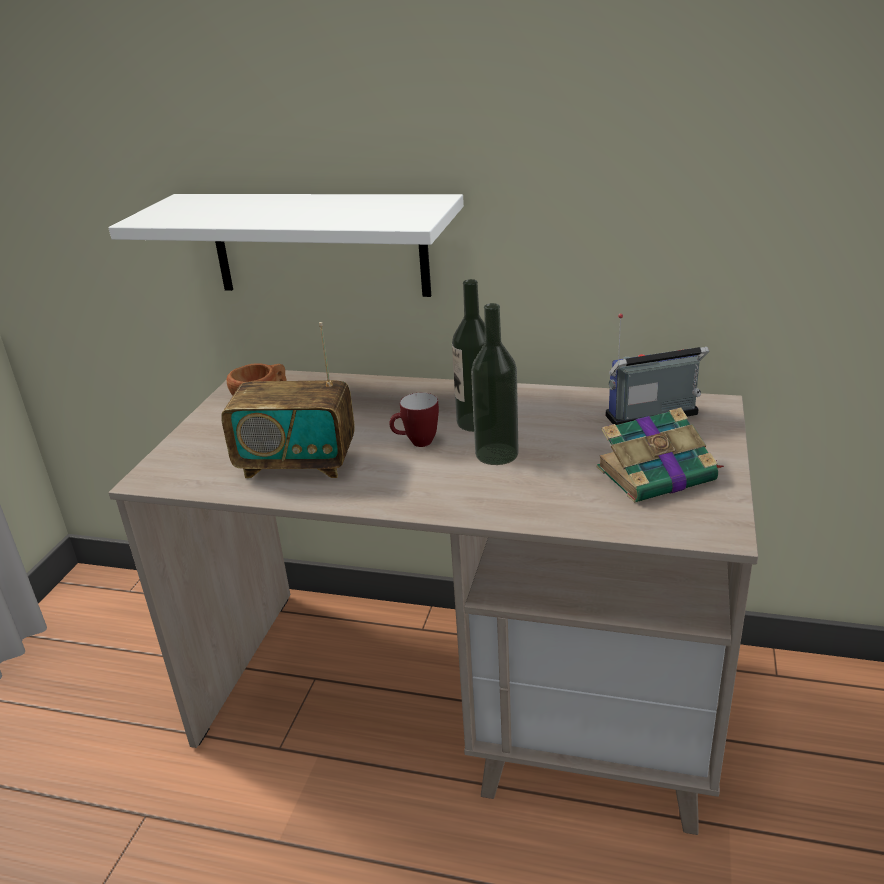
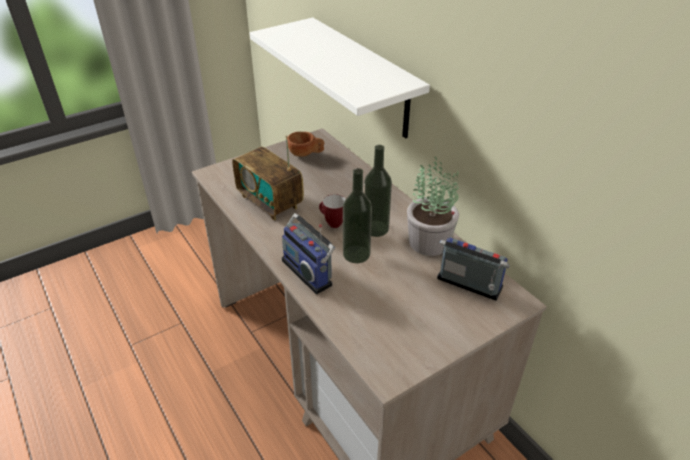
camera: 40 degrees right, 10 degrees up
(471, 498) = (309, 271): none -> radio
(552, 404) = (428, 241): none -> potted plant
(658, 474) = (412, 321): book -> none

